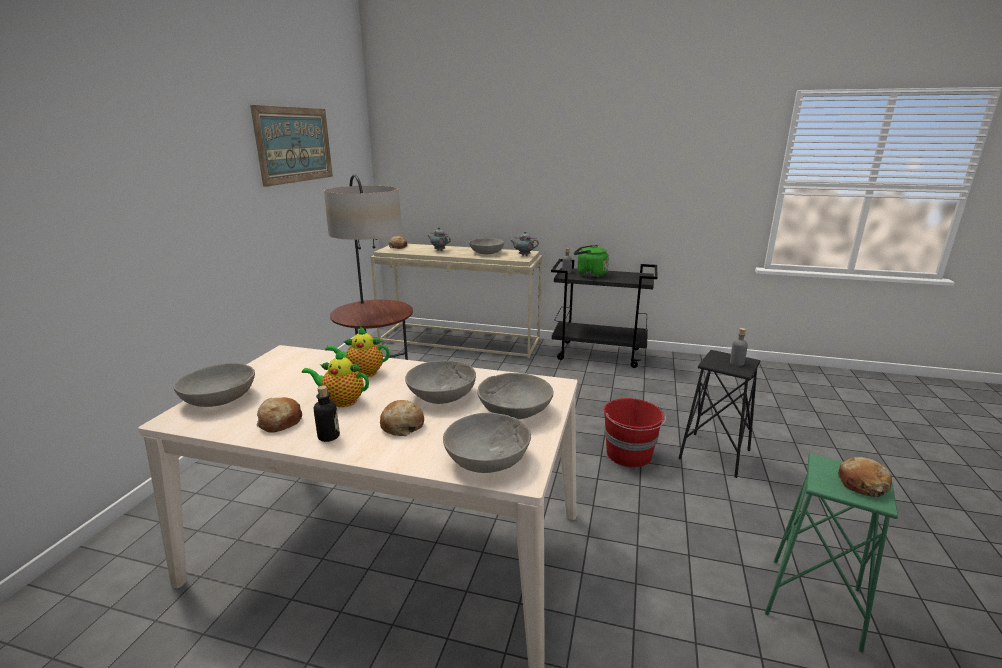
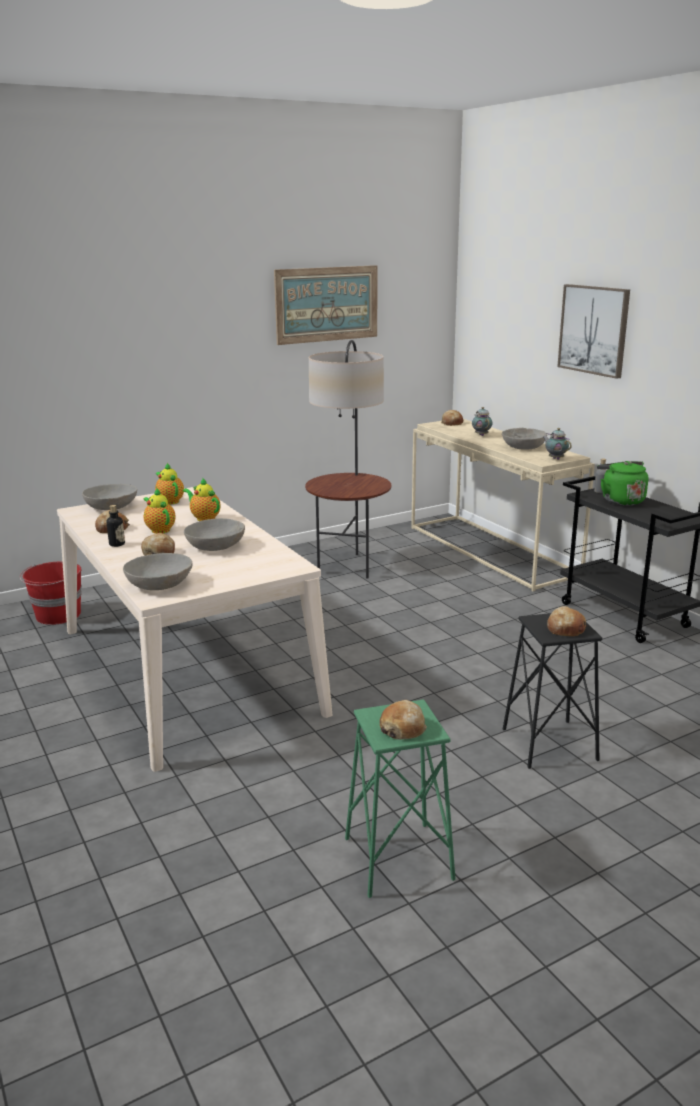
camera: 45 degrees right, 0 degrees up
(282, 369) = (169, 501): none -> teapot
(514, 410) = (233, 570): grey bowl -> none
(529, 155) = (594, 330): none -> picture
(629, 455) = (461, 704): red bucket -> red bucket (57, 615)
(736, 363) = (565, 629): grey bottle -> bread

